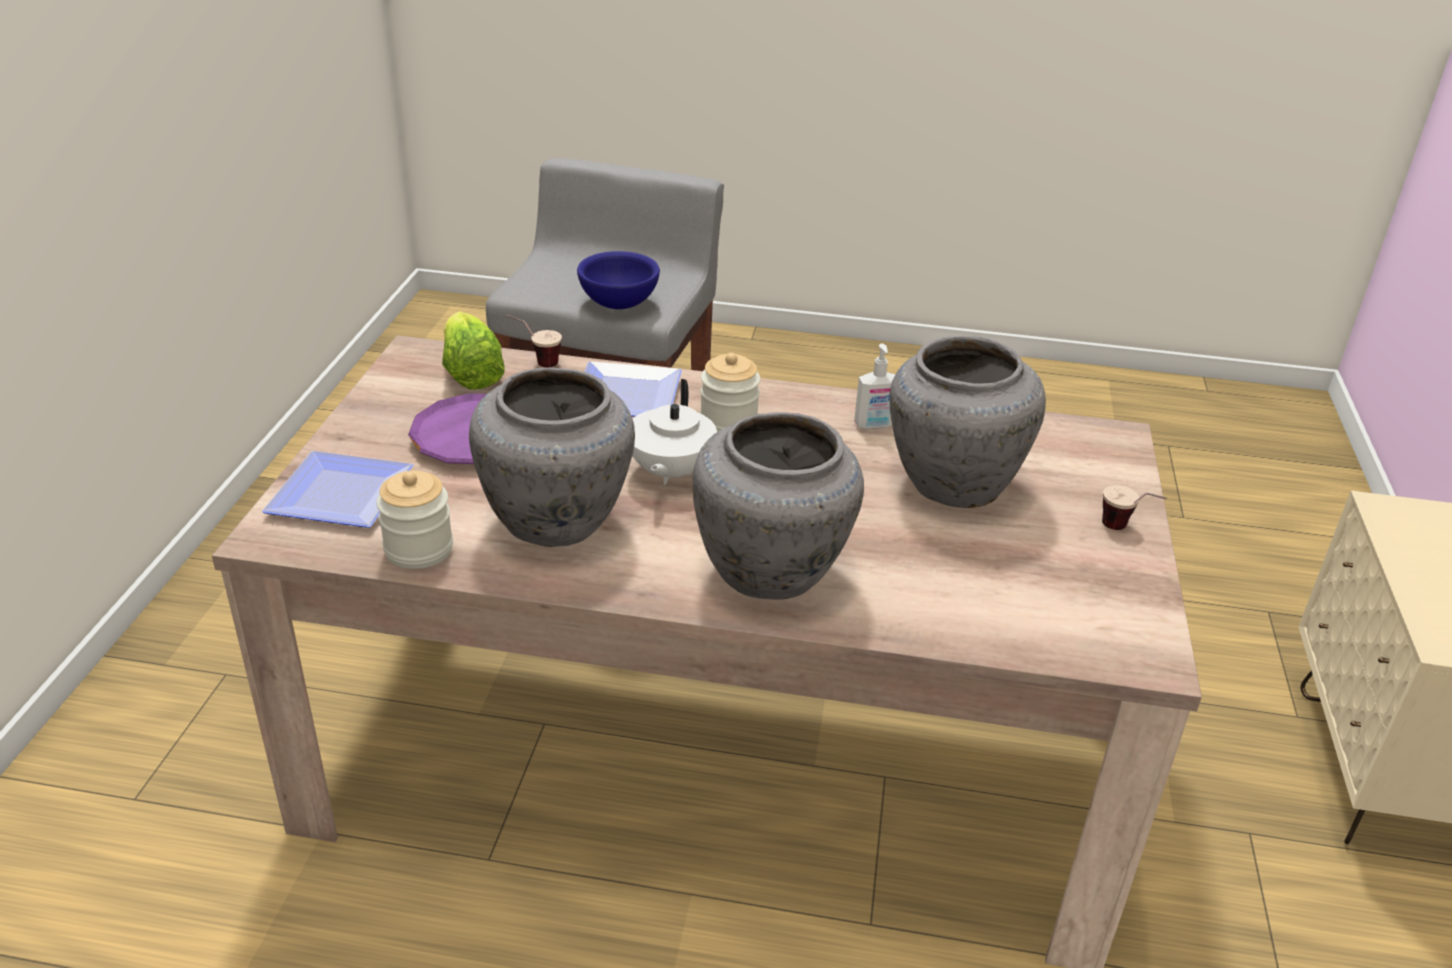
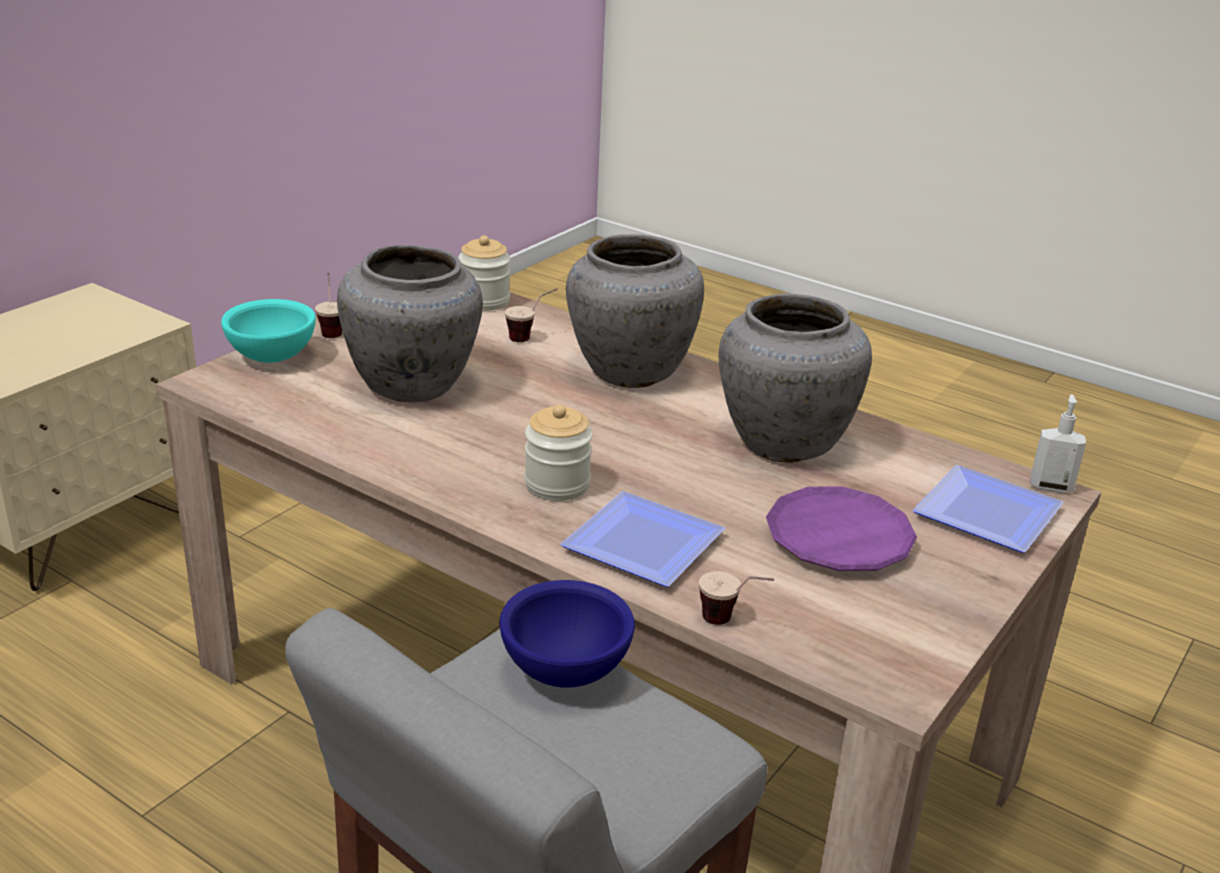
camera: 155 degrees left, 5 degrees down
(419, 549) = (912, 450): jar -> jar (484, 301)
(471, 373) = (824, 628): lettuce -> none
(669, 472) = (655, 455): white teapot -> none
(874, 425) = (414, 445): soap dispenser -> soap dispenser (1050, 486)
(923, 590) = (531, 337): none -> cup
(1115, 478) = (273, 356): none -> turquoise bowl

